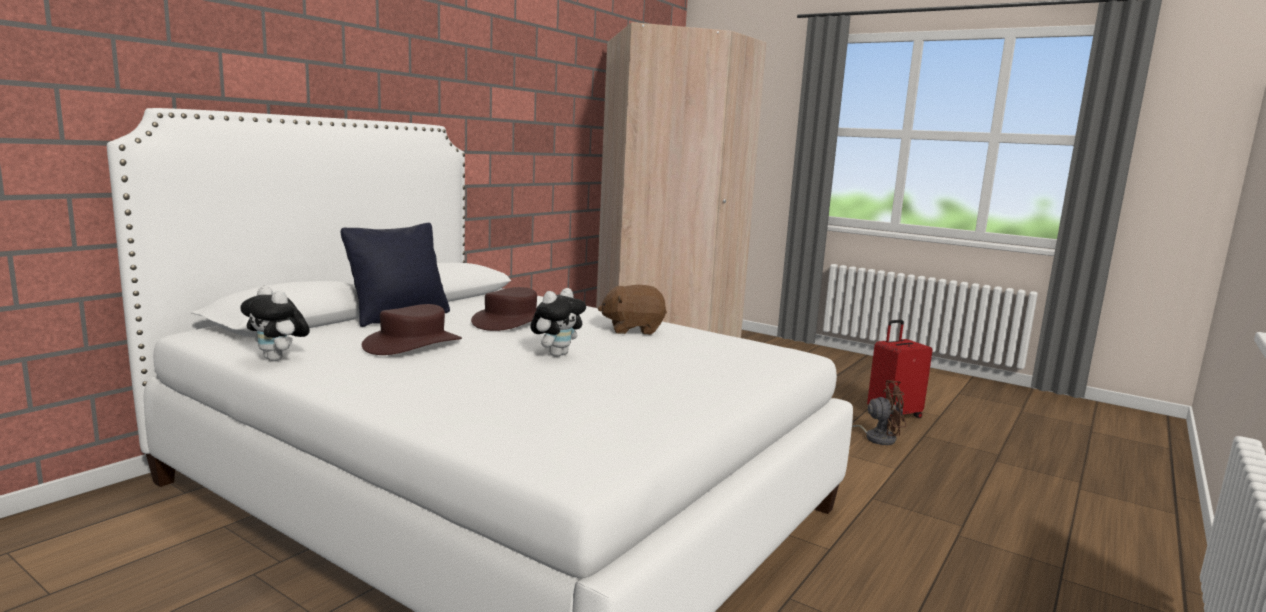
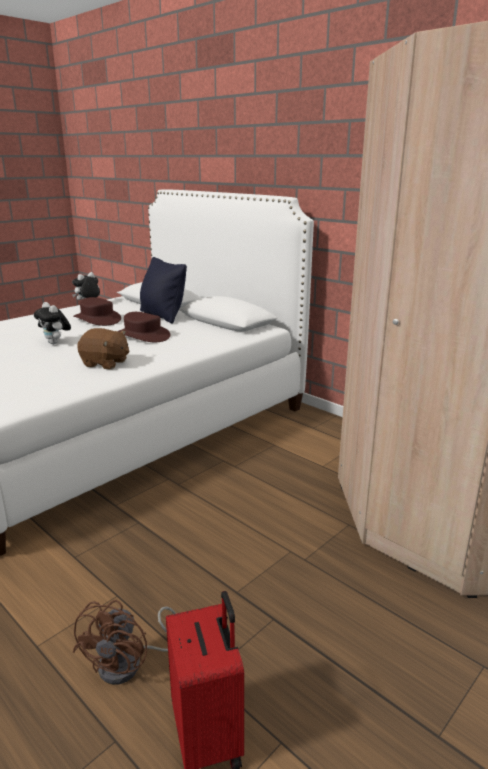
camera: 100 degrees right, 10 degrees up
(633, 329) = (105, 363): brown plush toy -> brown plush toy turned 105 degrees clockwise

